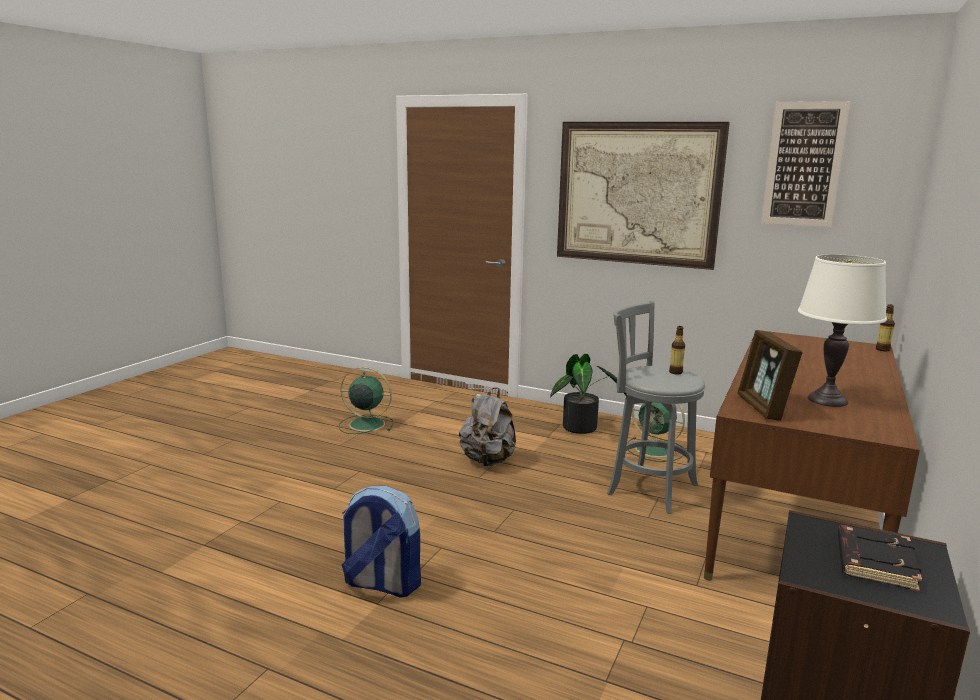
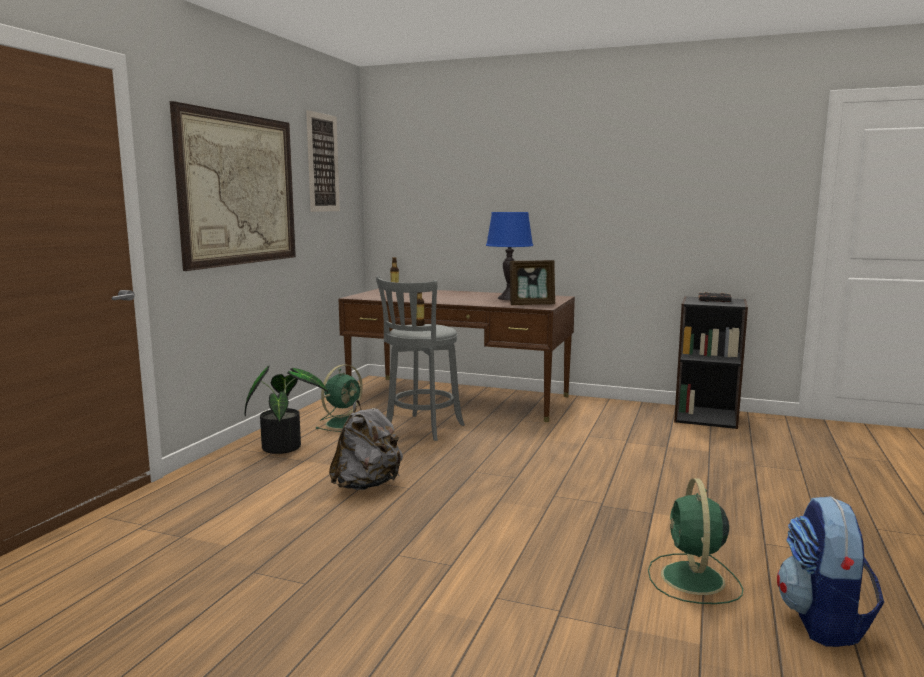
camera: 95 degrees left, 5 degrees down
(365, 424) = (221, 574): green fan -> green fan (693, 580)
(381, 584) = (626, 514): backpack -> backpack (823, 622)
(827, 400) = (509, 298): white table lamp -> blue table lamp

